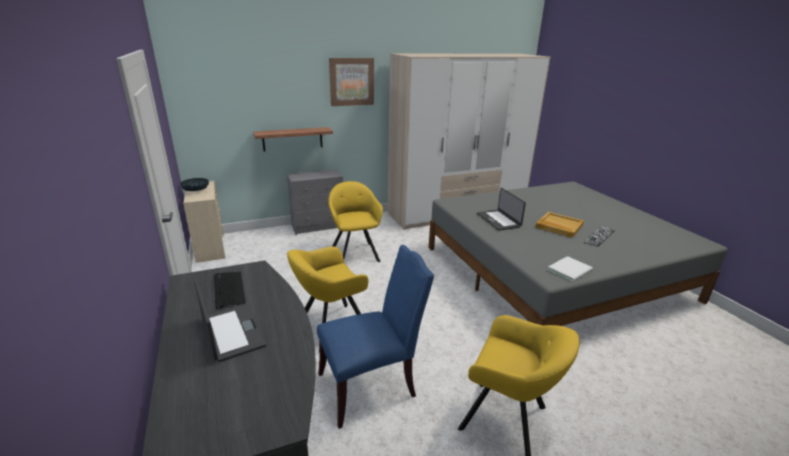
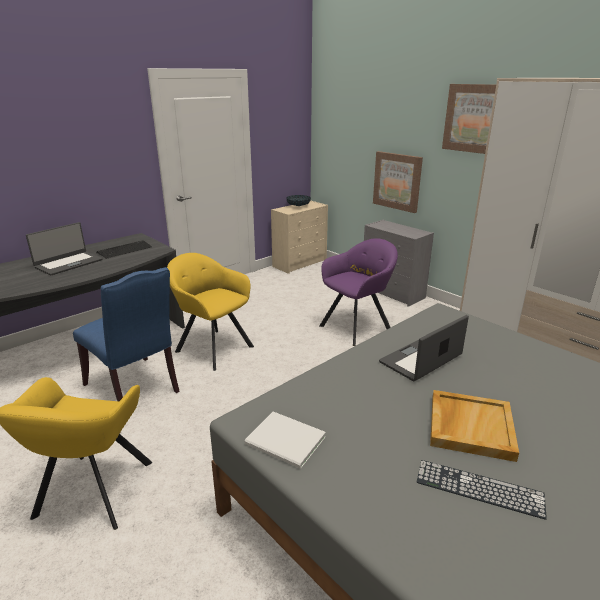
camera: 70 degrees right, 0 degrees up
(292, 139) = (397, 181): shelf -> picture
(355, 253) = (358, 326): yellow armchair -> purple armchair

